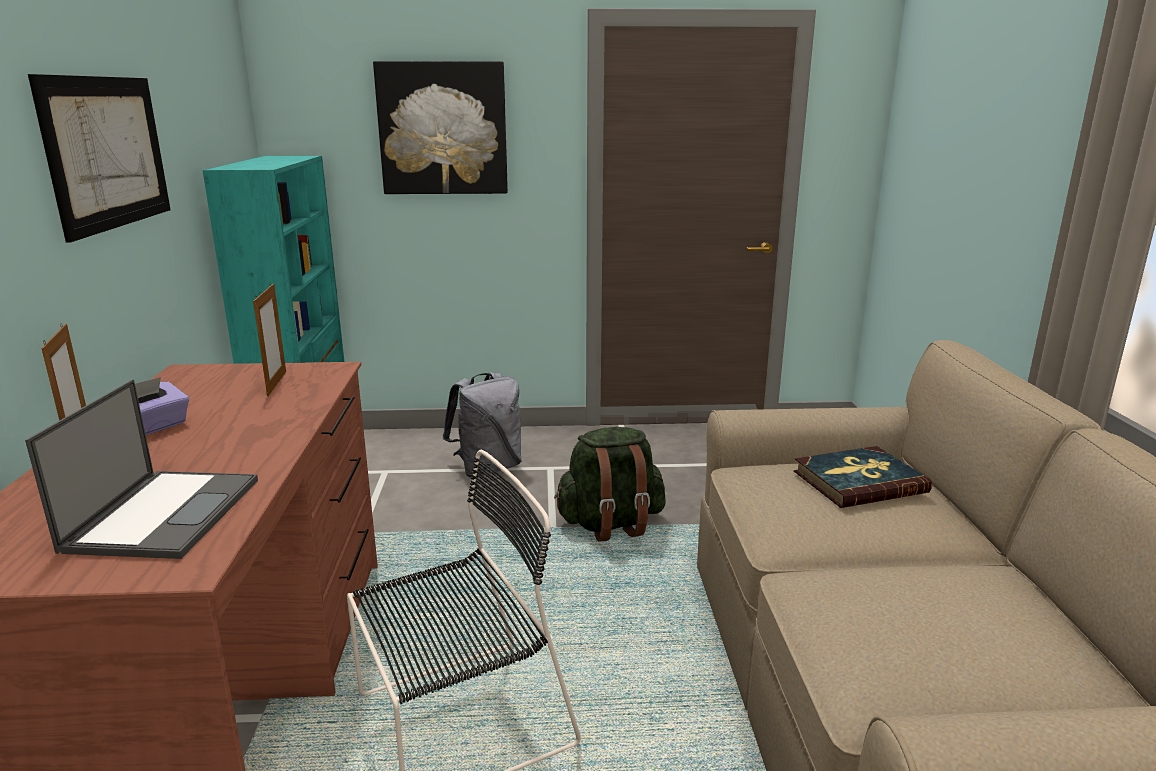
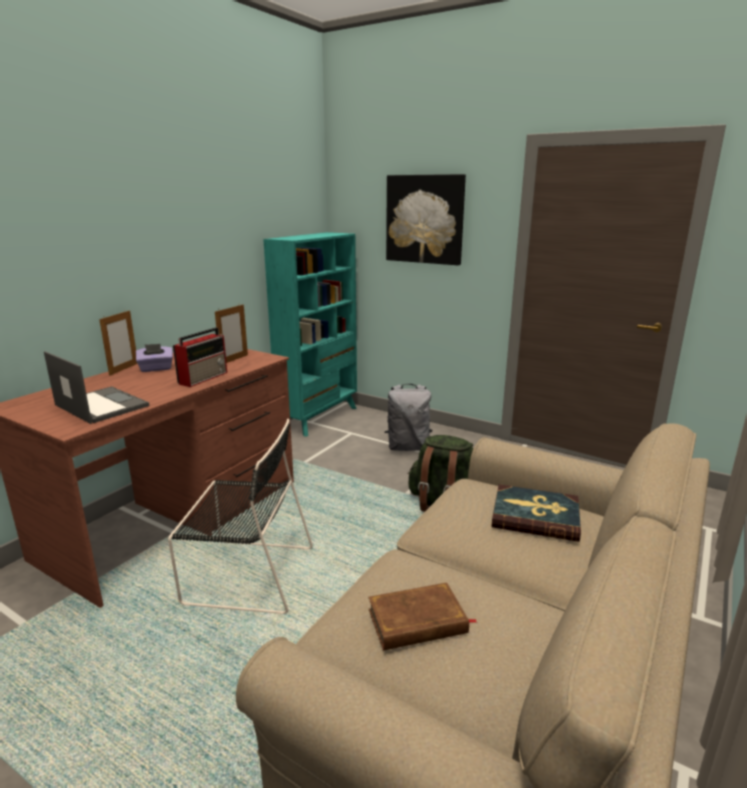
camera: 35 degrees right, 0 degrees up
(108, 152) = (187, 227): picture -> none
(165, 513) = (100, 405): laptop -> laptop turned 90 degrees counterclockwise
(279, 421) = (204, 378): none -> radio
(928, 634) = (417, 622): none -> brown book

